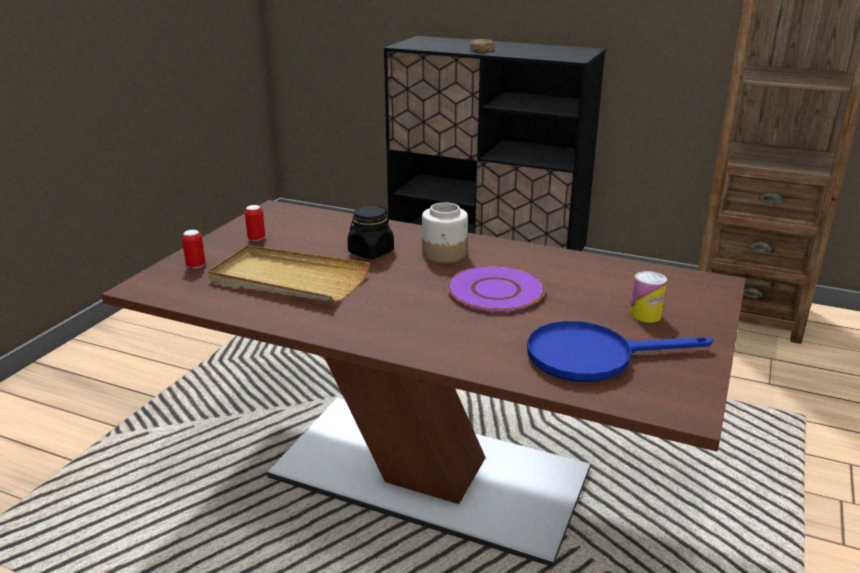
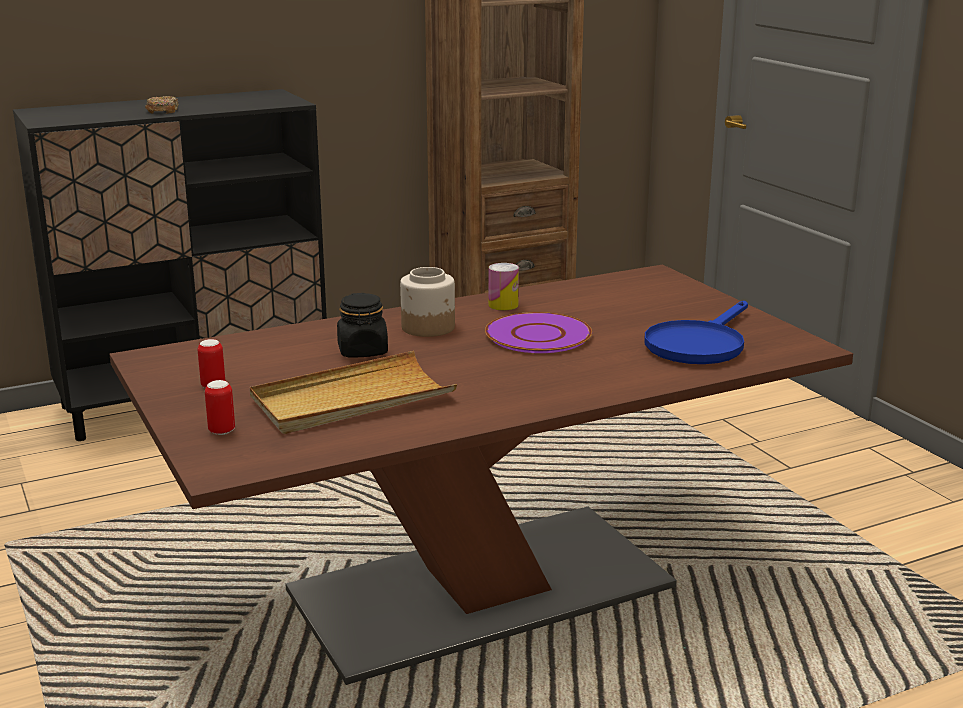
camera: 50 degrees left, 5 degrees down
(645, 315) = (665, 308): can -> can (503, 305)

